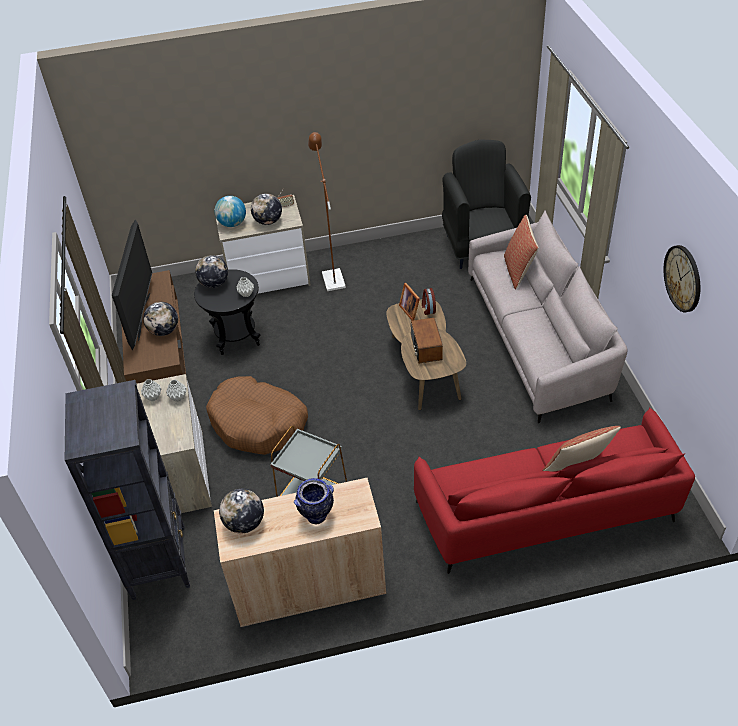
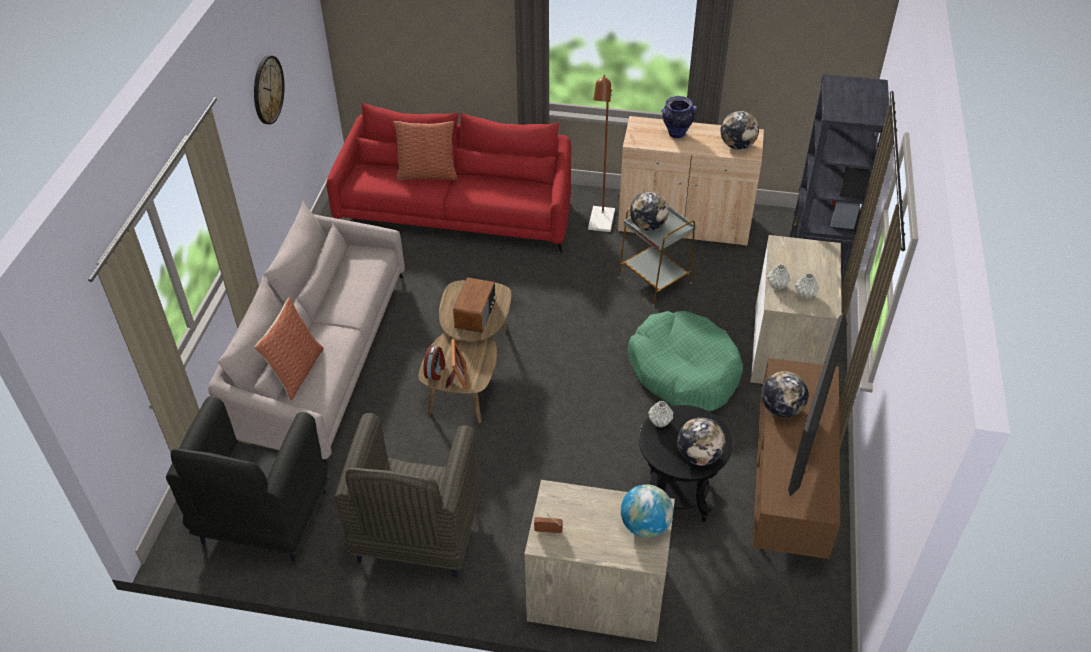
camera: 160 degrees left, 0 degrees up
(258, 424) = (684, 371): brown dog bed -> green dog bed
(268, 221) = (588, 507): globe -> globe (648, 225)
(332, 276) = (503, 552): brown floor lamp -> brown floor lamp (600, 224)
(388, 267) = (417, 536): none -> grey armchair

